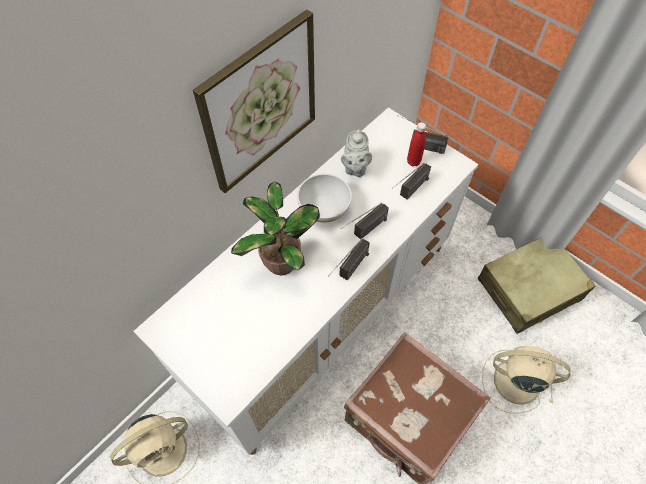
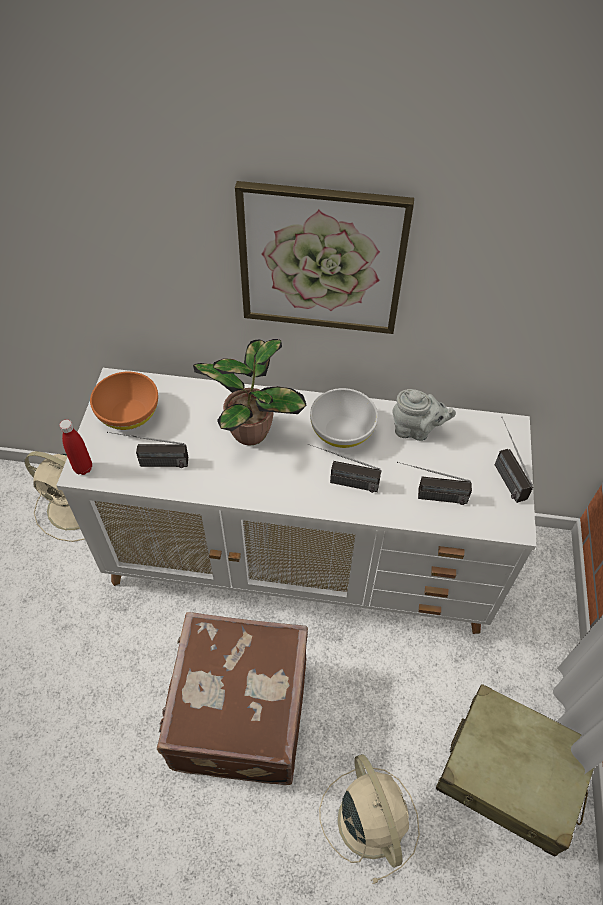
camera: 55 degrees right, 5 degrees down
(198, 335) = (128, 413): none -> orange bowl
(349, 272) = (283, 493): radio -> radio (151, 463)
(355, 168) = (416, 430): grey teapot -> grey teapot turned 135 degrees counterclockwise
(413, 162) = (475, 479): red bottle -> red bottle (83, 468)

